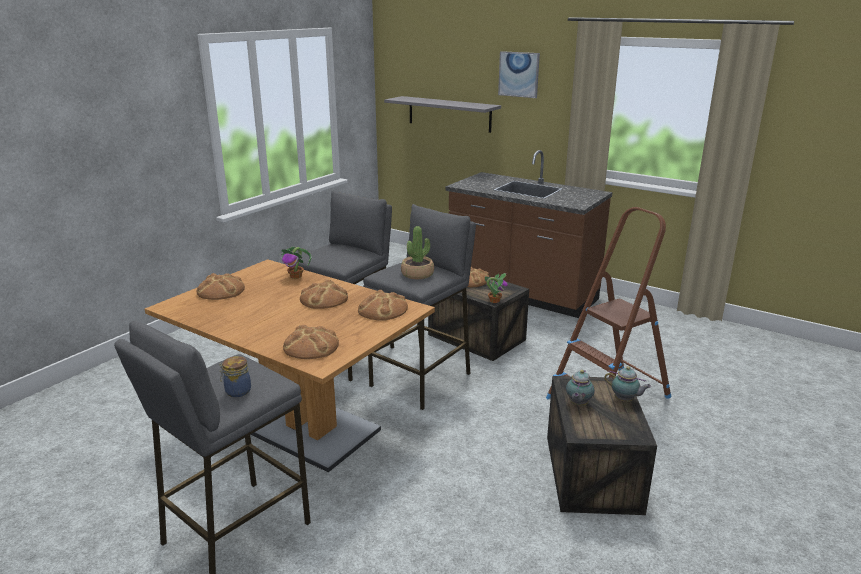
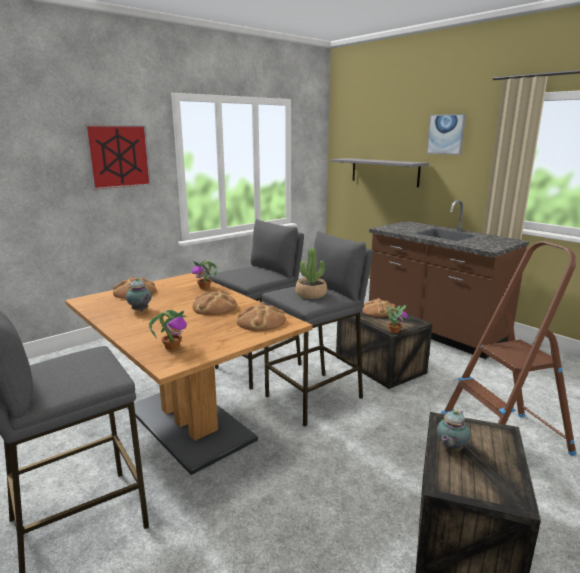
camera: 15 degrees right, 5 degrees down
(144, 120) = (119, 156): none -> picture
(237, 391) = (68, 380): jar -> none
(311, 346) = (172, 346): bread -> potted plant
(625, 401) = (509, 454): teapot -> teapot (140, 311)

